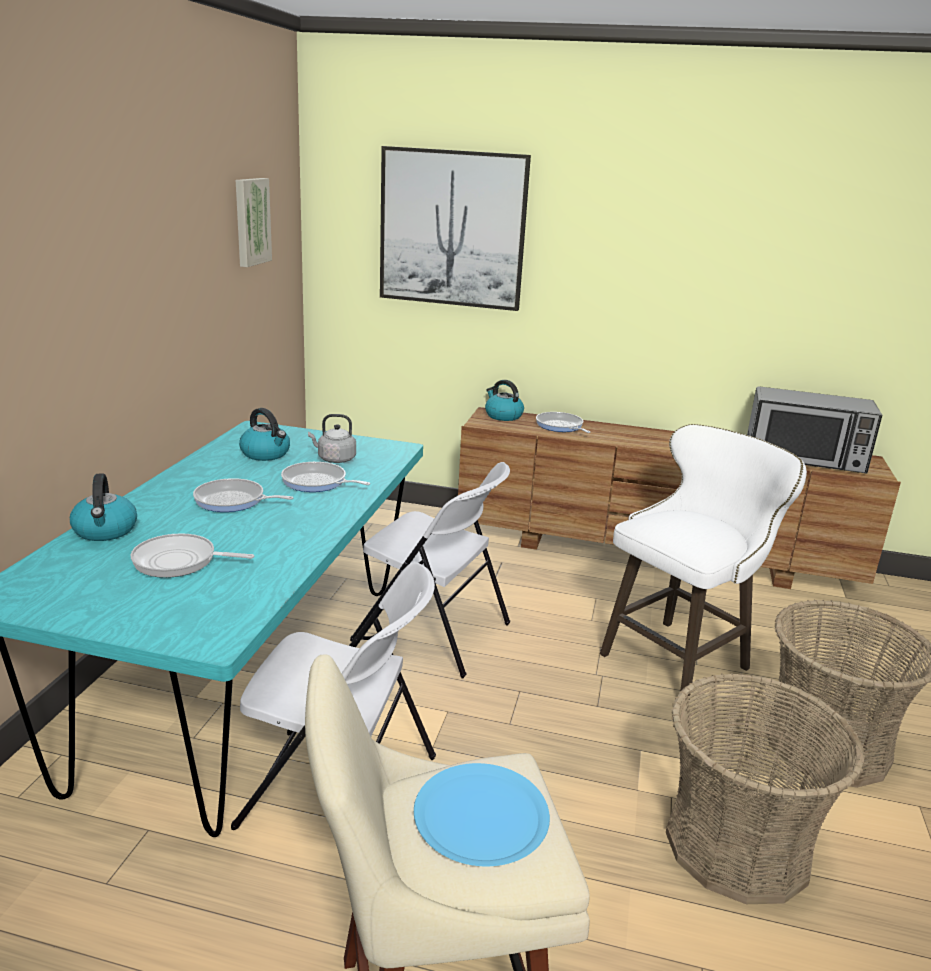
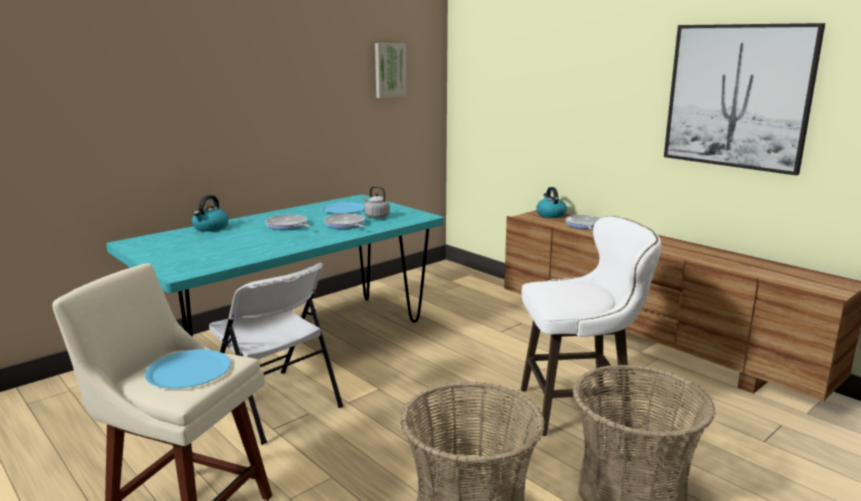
camera: 35 degrees right, 5 degrees down
(179, 561) = (219, 244): frying pan -> none
(266, 454) = (343, 209): kettle -> blue plate
(432, 632) = (422, 348): white chair -> none
(452, 229) = (528, 75): picture -> picture (737, 96)
(804, 458) = (774, 271): microwave -> none

